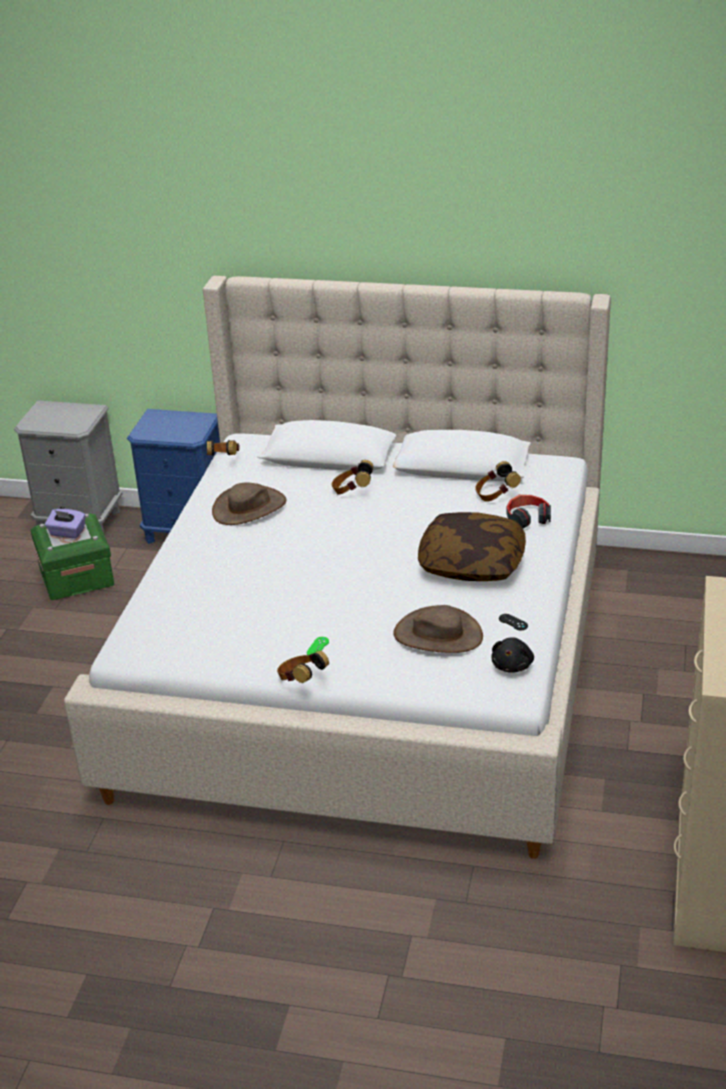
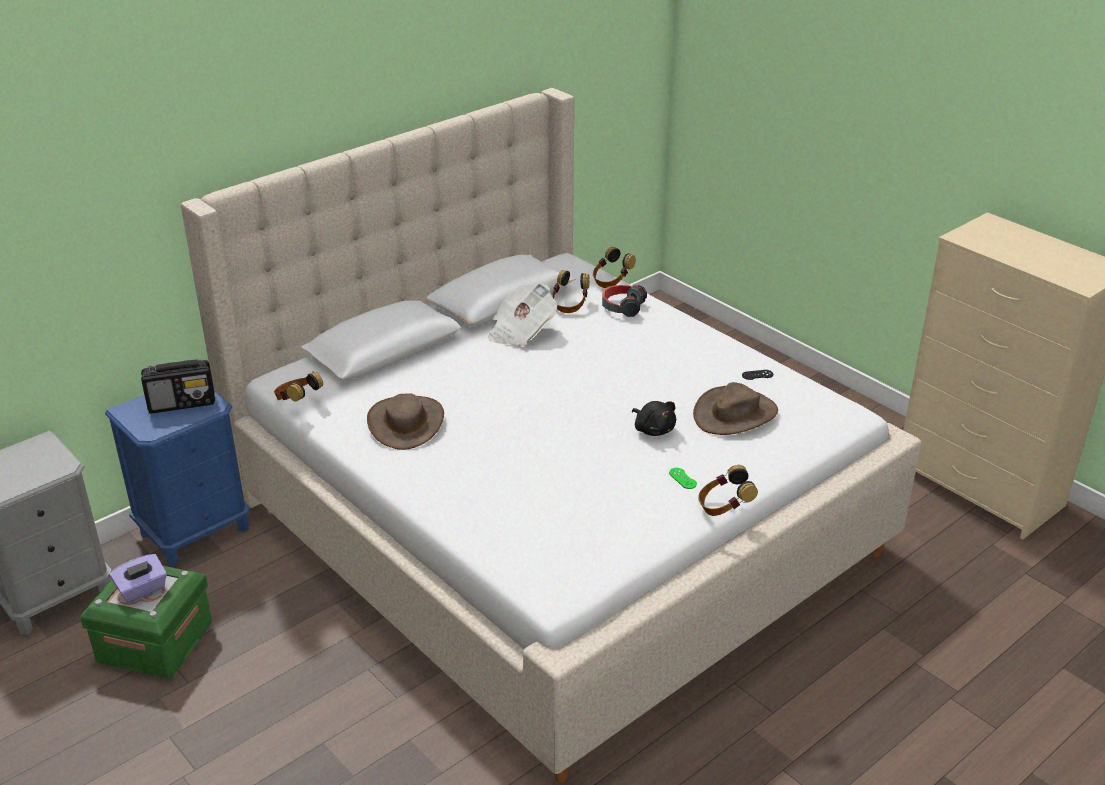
camera: 55 degrees left, 0 degrees up
(182, 427) = (182, 403): none -> radio
(352, 491) = (461, 362): headphones -> headphones (611, 281)
(427, 494) = (521, 331): none -> newspaper
(472, 563) = (652, 356): pillow -> none
(512, 665) = (814, 400): black plush toy -> black plush toy (653, 429)

